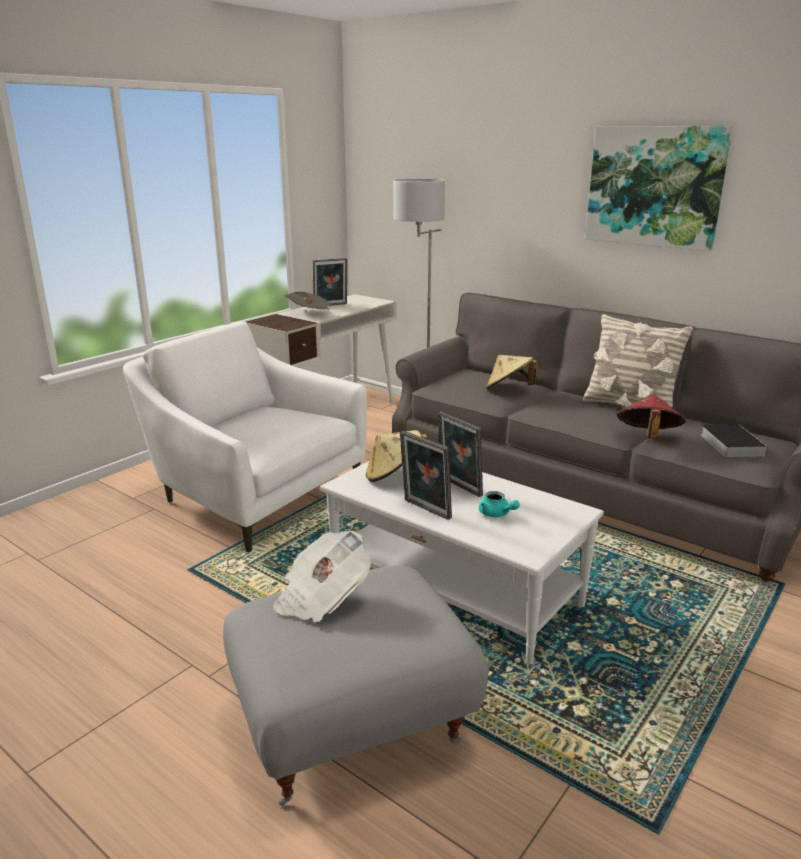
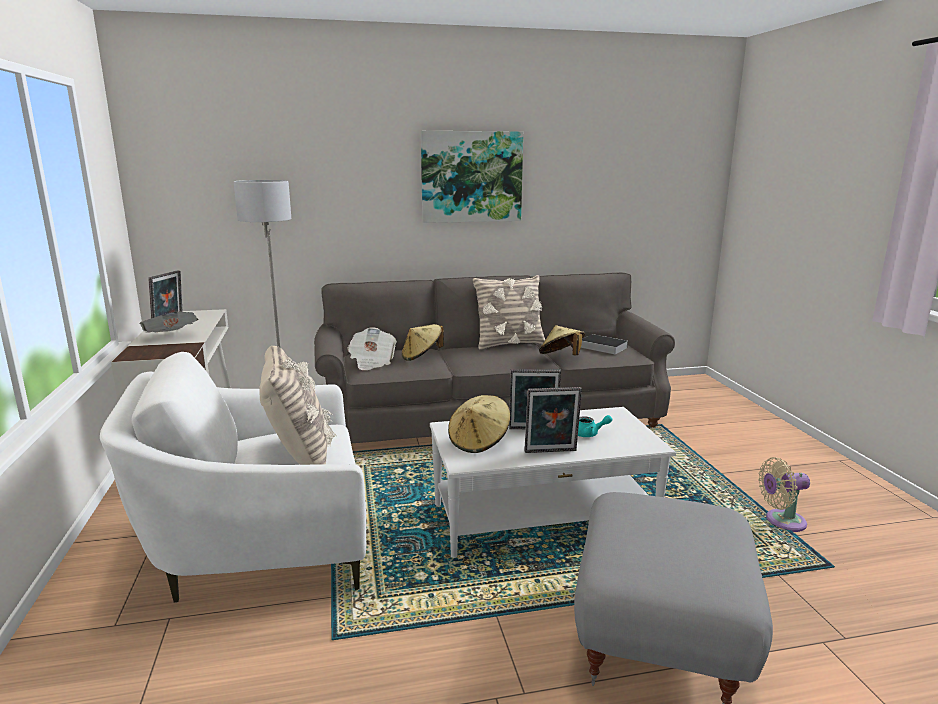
camera: 50 degrees left, 5 degrees down
(270, 430) = (302, 456): none -> beige pillow
(321, 597) = (631, 536): newspaper -> newspaper (372, 362)
(647, 437) = (561, 357): red hat -> beige hat
(703, 755) = (781, 521): none -> beige fan

